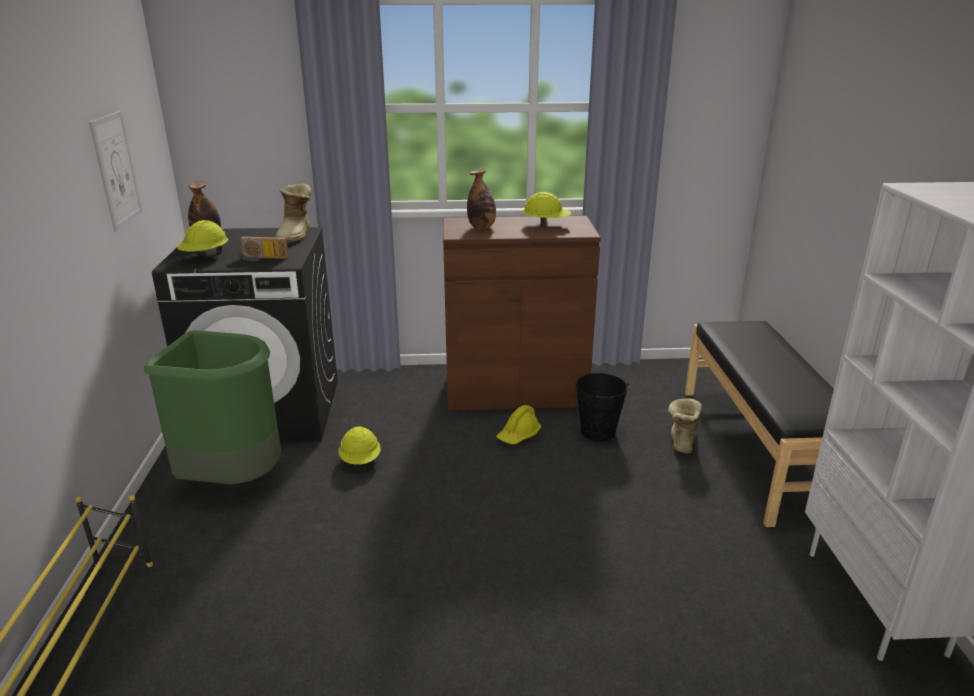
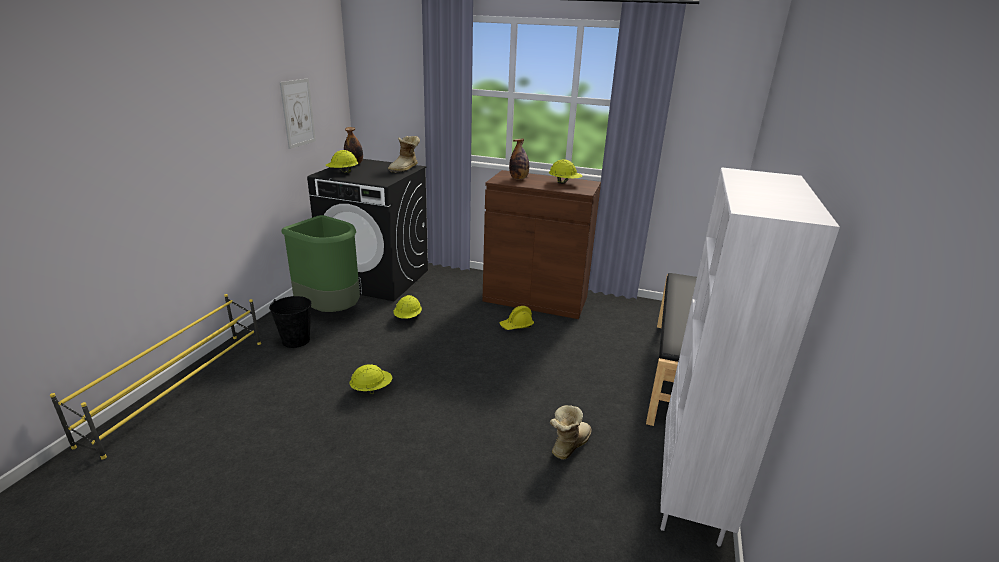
camera: 20 degrees right, 0 degrees up
(262, 259) = (371, 178): radio -> none
(386, 586) = (371, 389): none -> yellow hard hat
(598, 431) = (572, 335): black bucket -> black bucket (296, 340)
(681, 441) = (628, 355): boot -> boot (568, 445)

